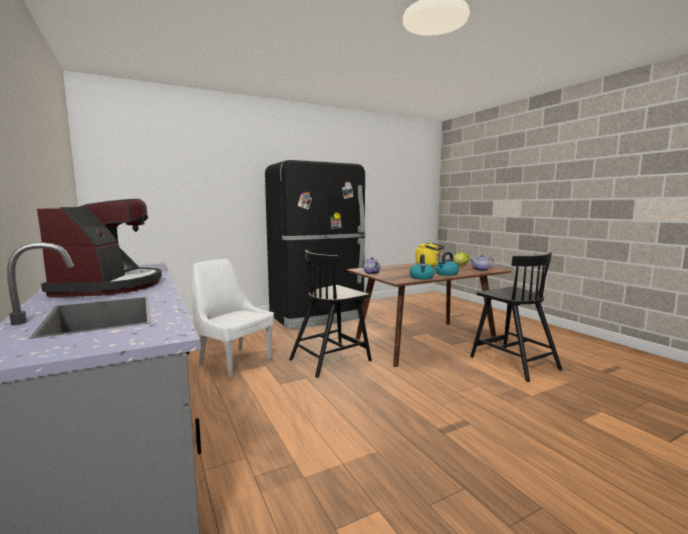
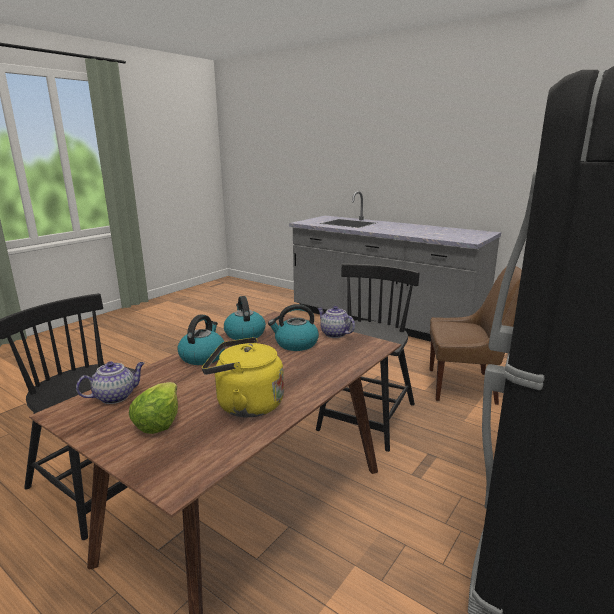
camera: 155 degrees right, 10 degrees up
(110, 286) = (401, 228): coffee machine -> none
(234, 361) = (465, 386): white chair -> brown chair
(396, 273) = (295, 344): none -> kettle

